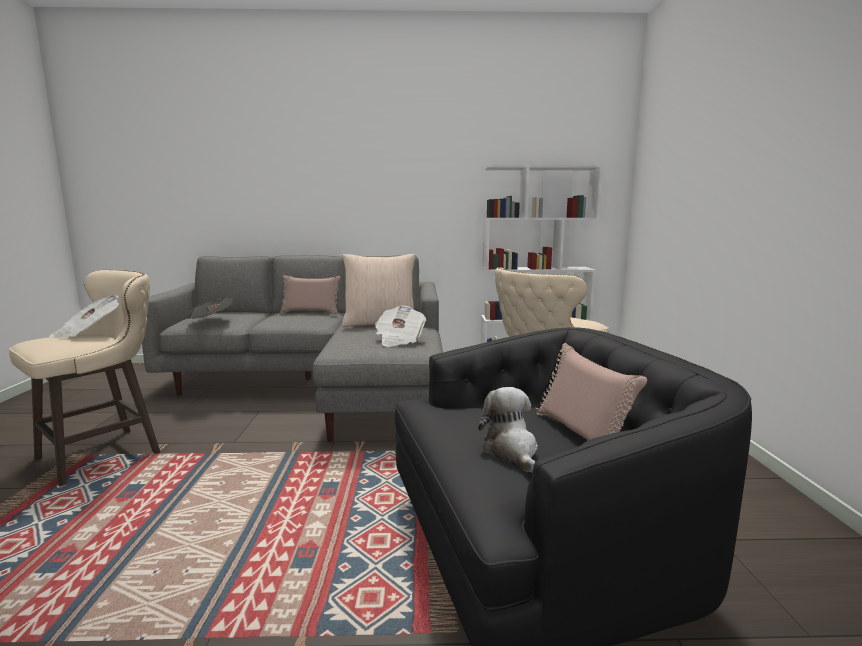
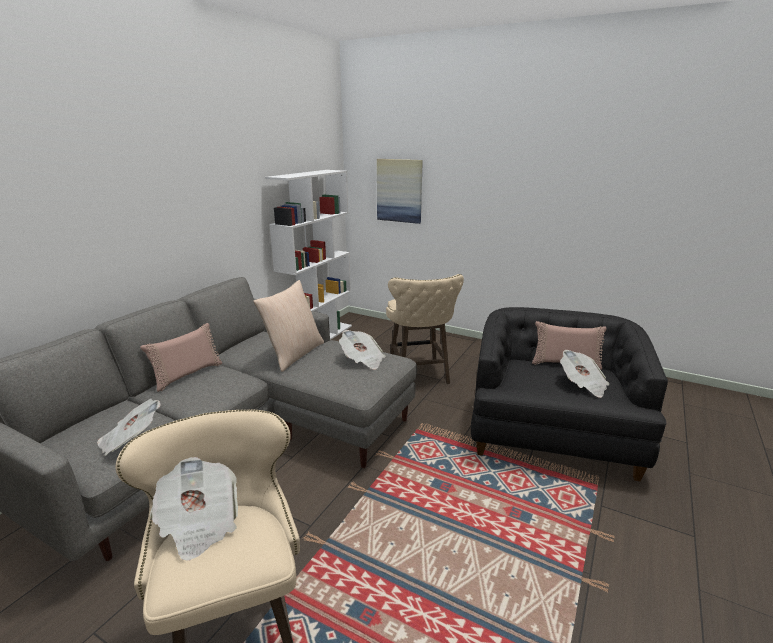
camera: 60 degrees left, 10 degrees up
(511, 451) = (582, 385): plush toy -> newspaper
(671, 190) = (399, 190): none -> picture

